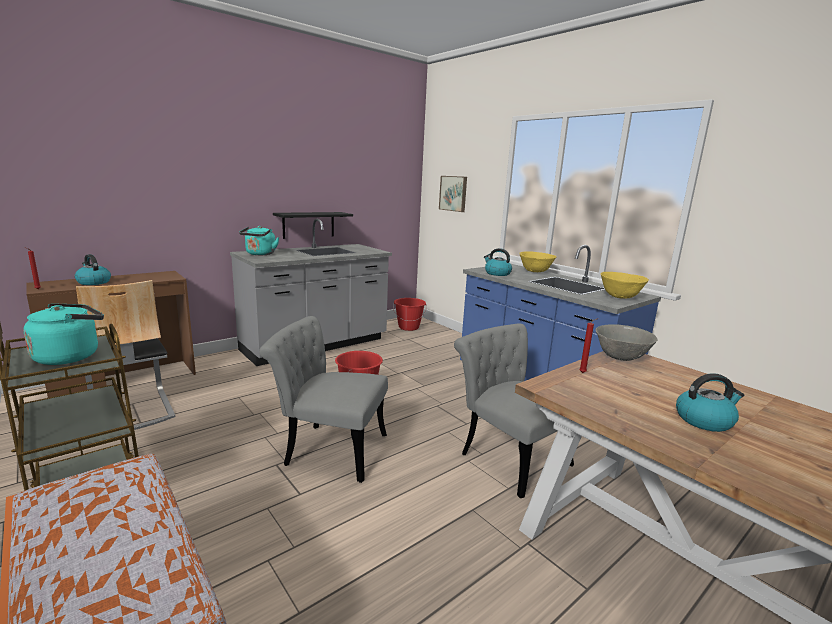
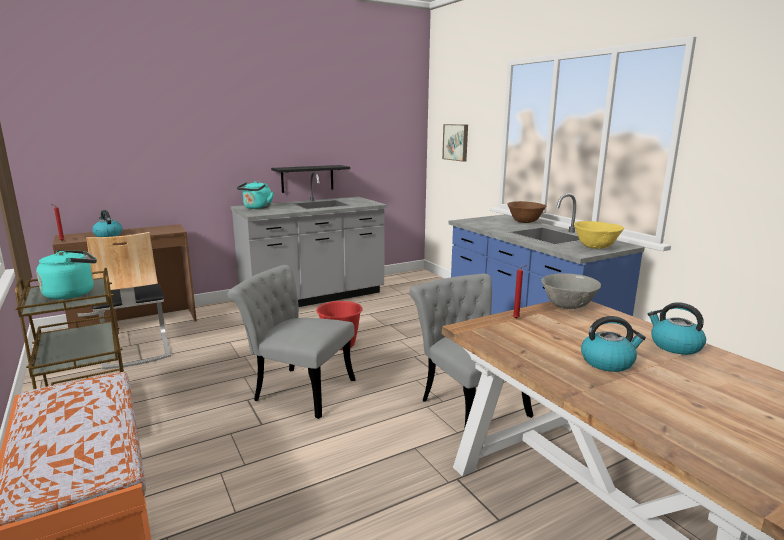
camera: 10 degrees right, 0 degrees up
(408, 327) = (412, 282): red bucket -> none
(497, 273) = (481, 224): kettle -> kettle (674, 346)
(535, 271) = (525, 222): yellow bowl -> brown bowl

